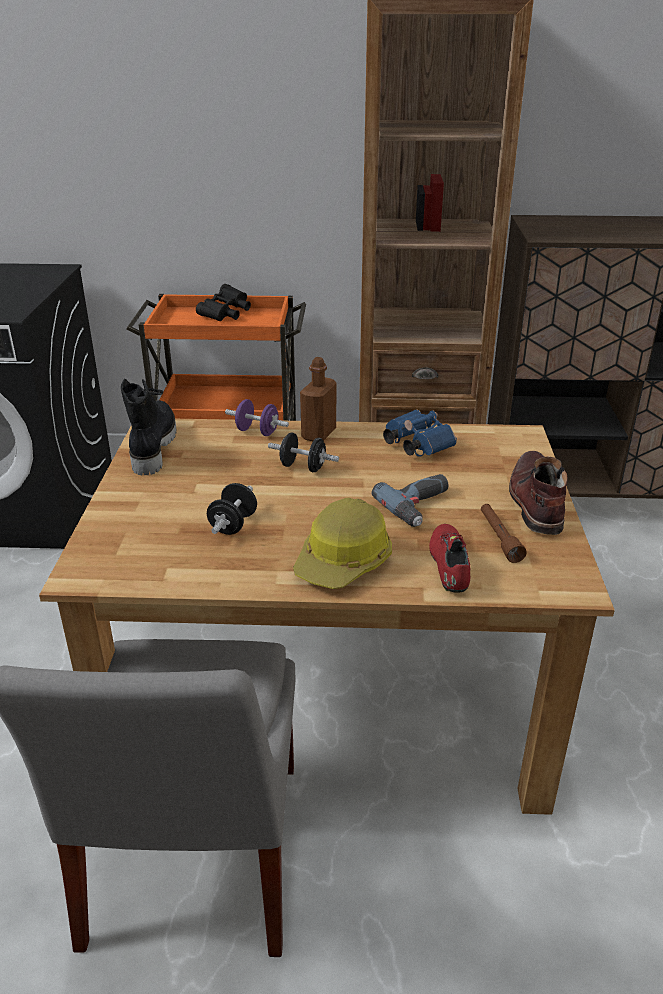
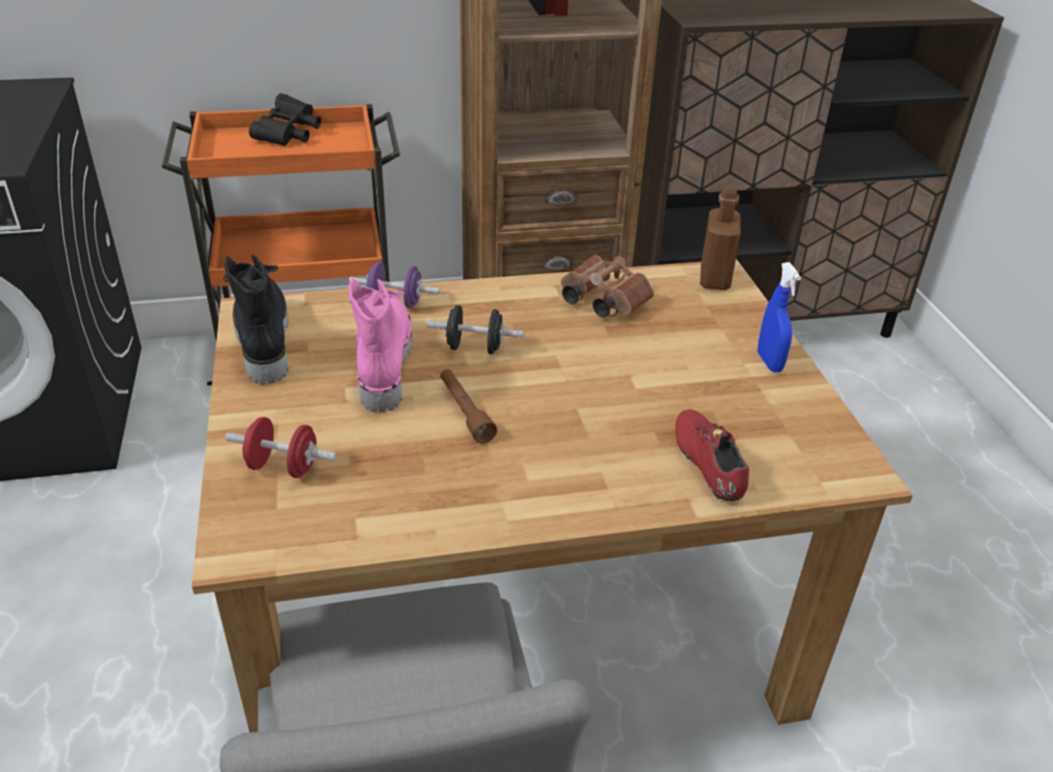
camera: 15 degrees left, 5 degrees up
(131, 529) = (283, 467): none -> red dumbbell
(230, 471) = (382, 364): none -> pink boot
(233, 525) = (418, 442): black dumbbell -> none
(318, 434) = (475, 298): brown bottle -> brown bottle (714, 279)
(344, 561) = (580, 476): hard hat -> none
(415, 445) = (600, 301): blue binoculars -> brown binoculars
(420, 507) = (641, 386): power drill -> none
(499, 538) = (749, 418): brown flashlight -> brown flashlight (465, 412)
(535, 501) = (769, 362): brown boot -> blue spray bottle

